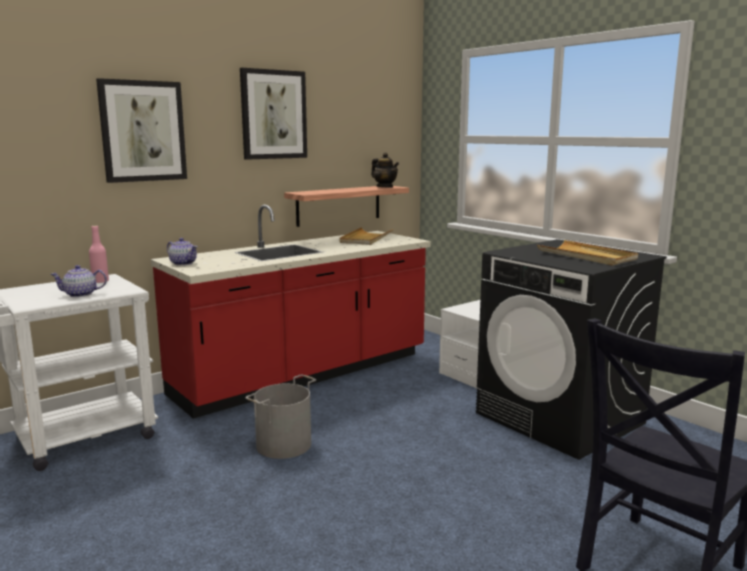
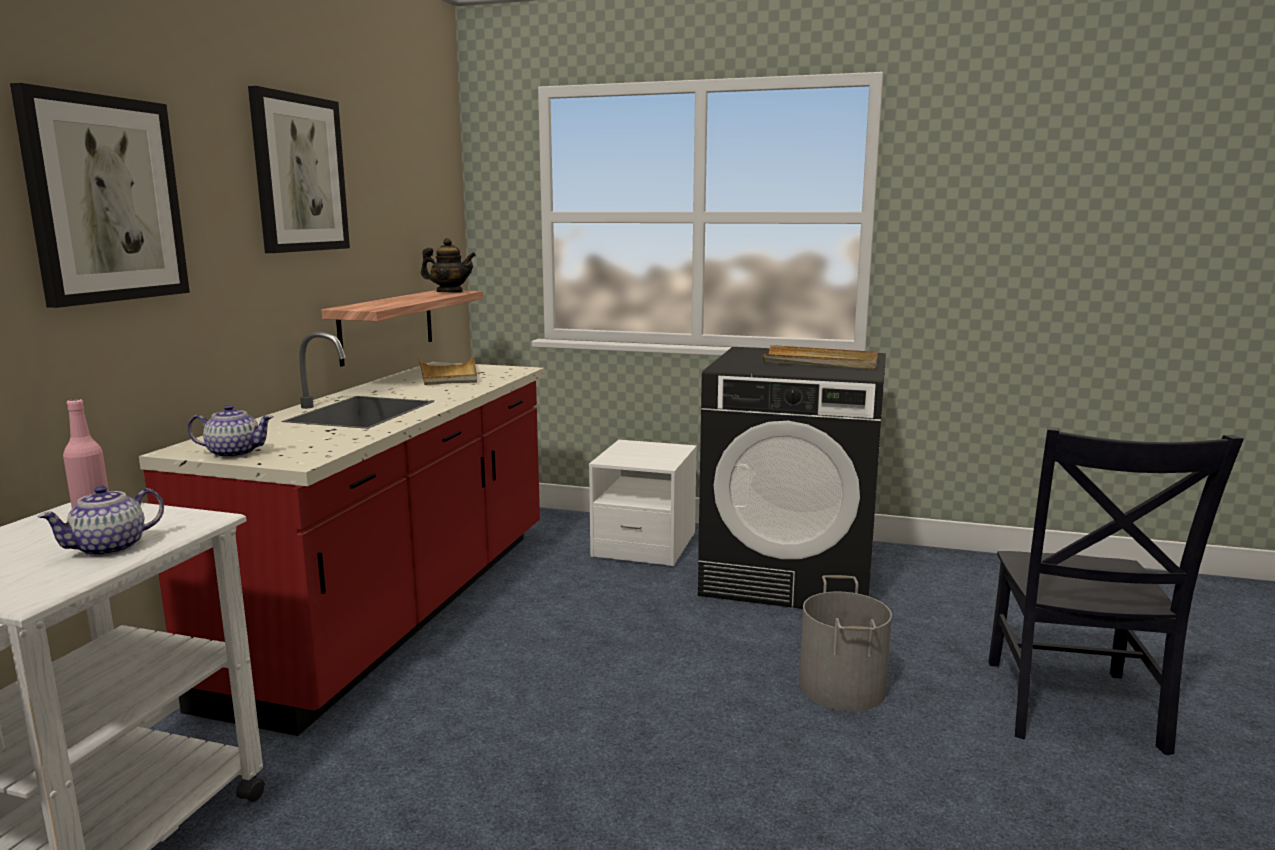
camera: 35 degrees left, 0 degrees up
(284, 445) = (510, 723): grey bucket -> grey bucket (843, 687)

